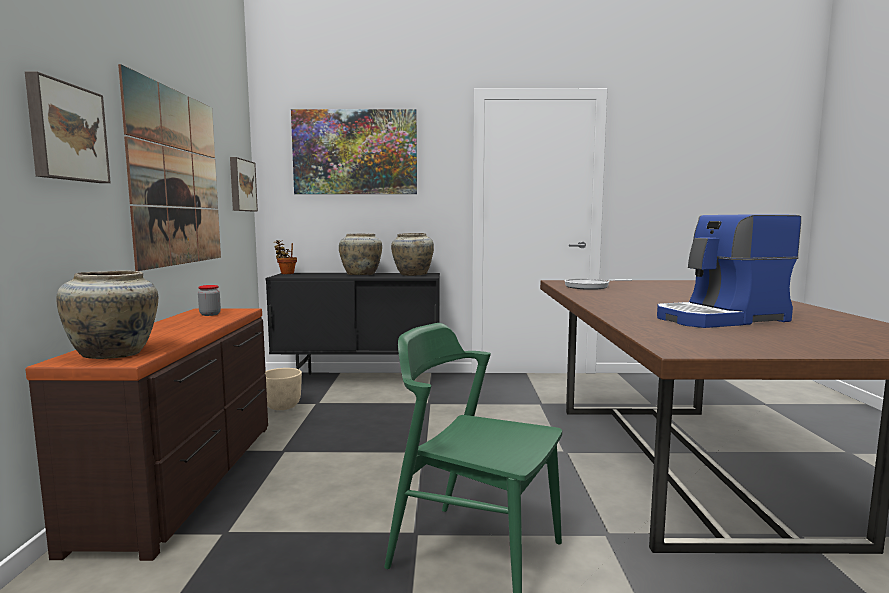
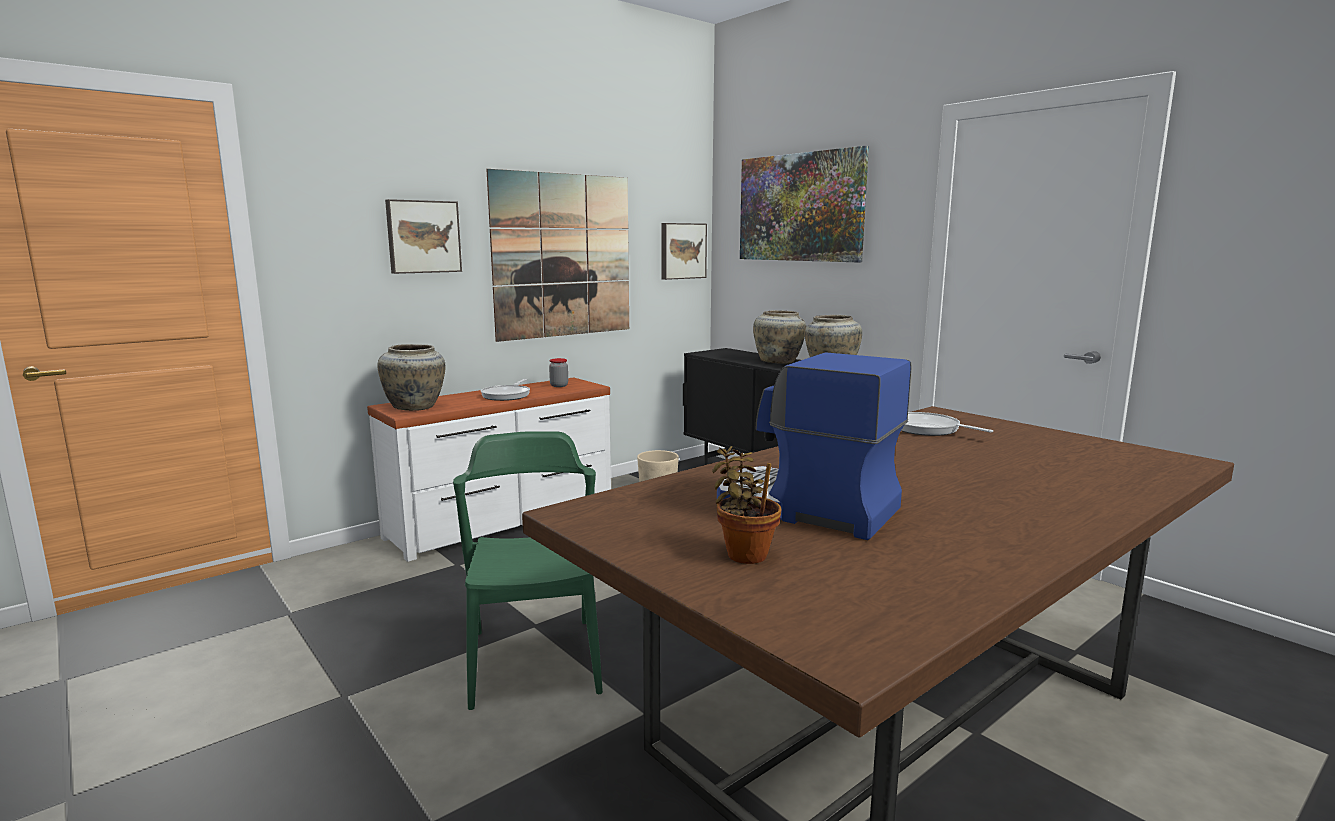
camera: 50 degrees right, 5 degrees up
(187, 479) = (504, 521): brown dresser -> white dresser
(188, 328) = (507, 395): none -> frying pan
(286, 273) = (722, 349): potted plant -> potted plant (744, 553)

